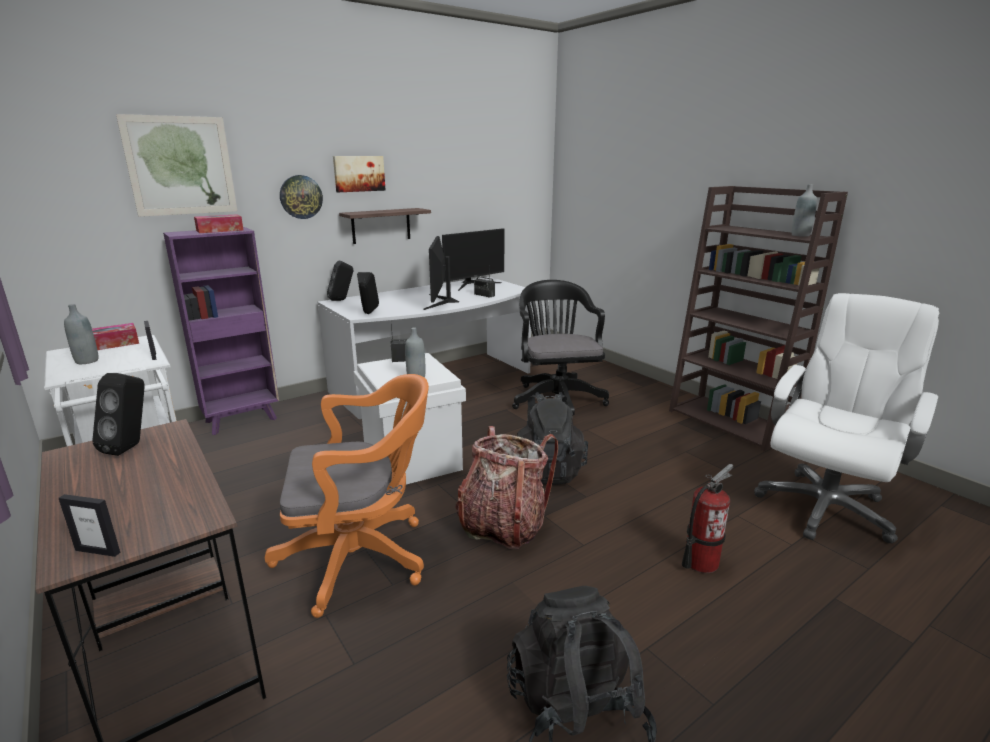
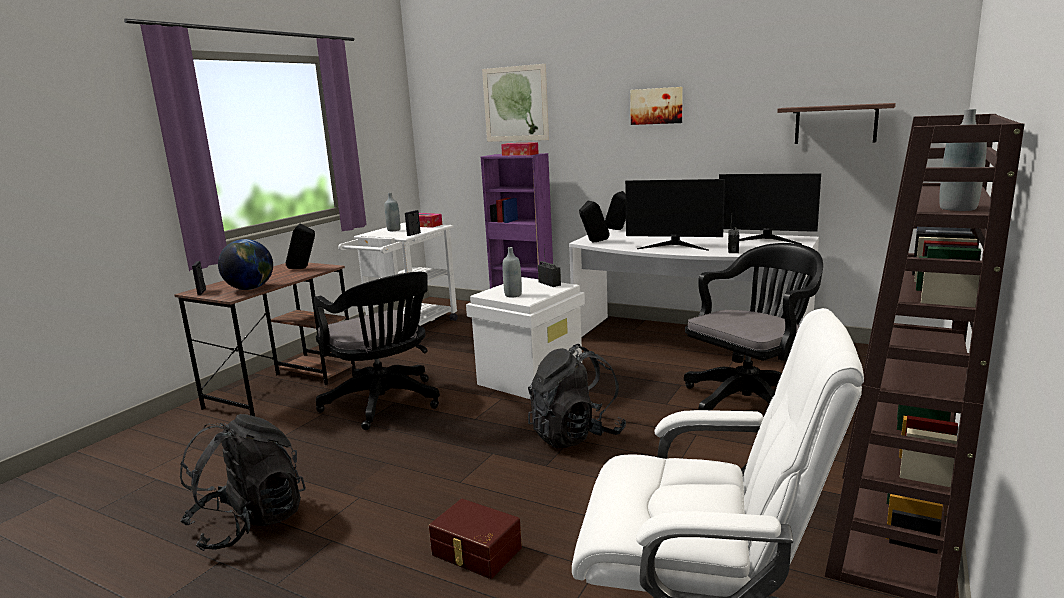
camera: 65 degrees right, 5 degrees down
(179, 499) = (250, 288): none -> globe
(301, 197) = (599, 129): wall clock -> none
(362, 557) = (385, 404): orange office chair -> black office chair
(381, 225) = (676, 160): shelf -> shelf (835, 124)
(440, 301) = (674, 246): monitor -> monitor turned 135 degrees counterclockwise
(503, 525) = (462, 439): backpack -> none
(700, 562) = (475, 552): fire extinguisher -> brown storage box

